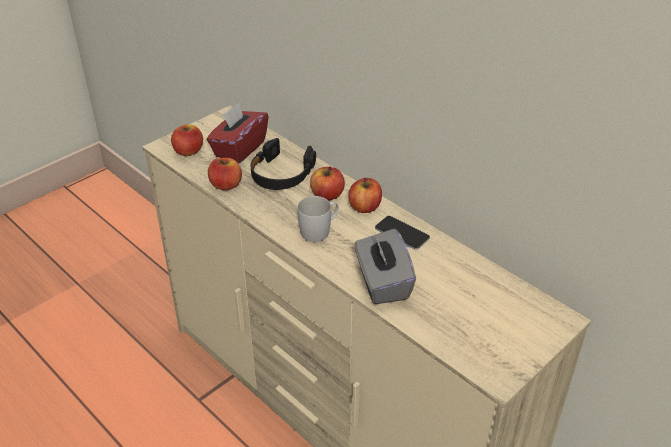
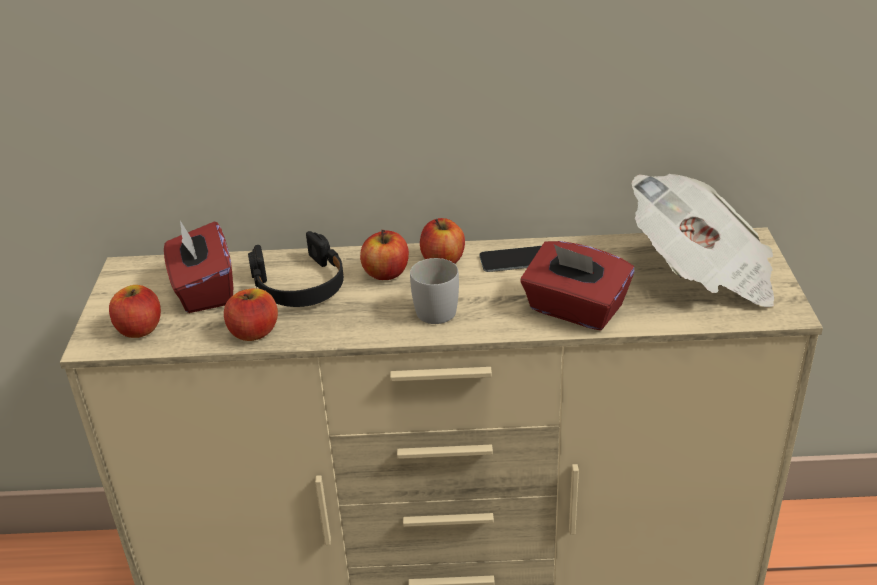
camera: 45 degrees left, 5 degrees down
(382, 283) = (574, 310): grey tissue box -> red tissue box
(491, 317) = (703, 274): none -> newspaper

